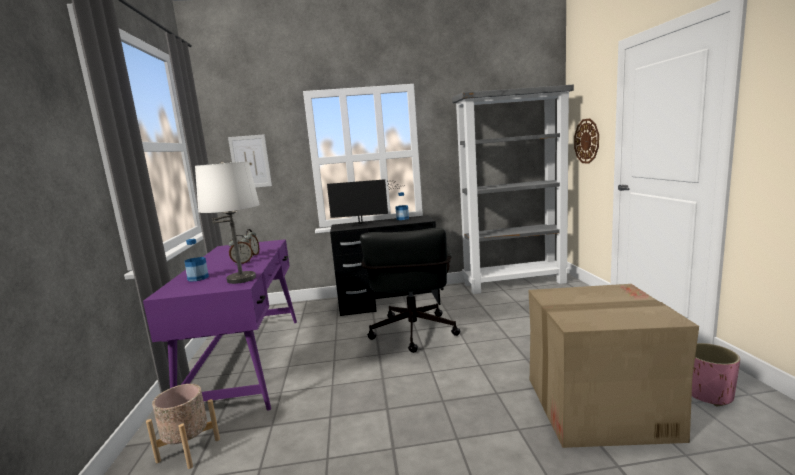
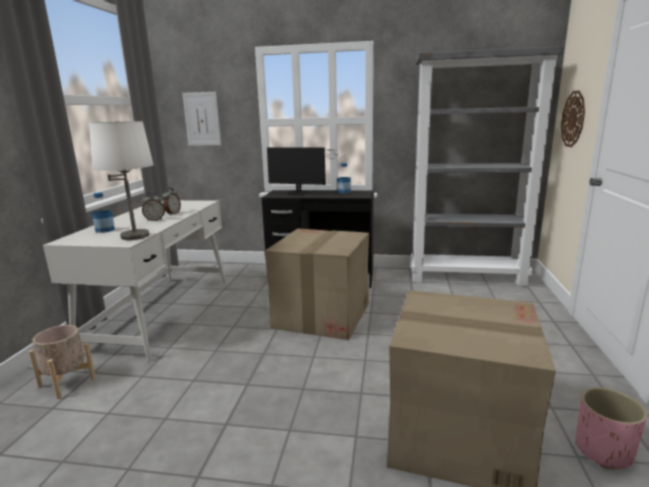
camera: 15 degrees right, 5 degrees up
(248, 361) = (162, 313): purple desk -> white desk
(413, 335) = (321, 315): black office chair -> cardboard box

